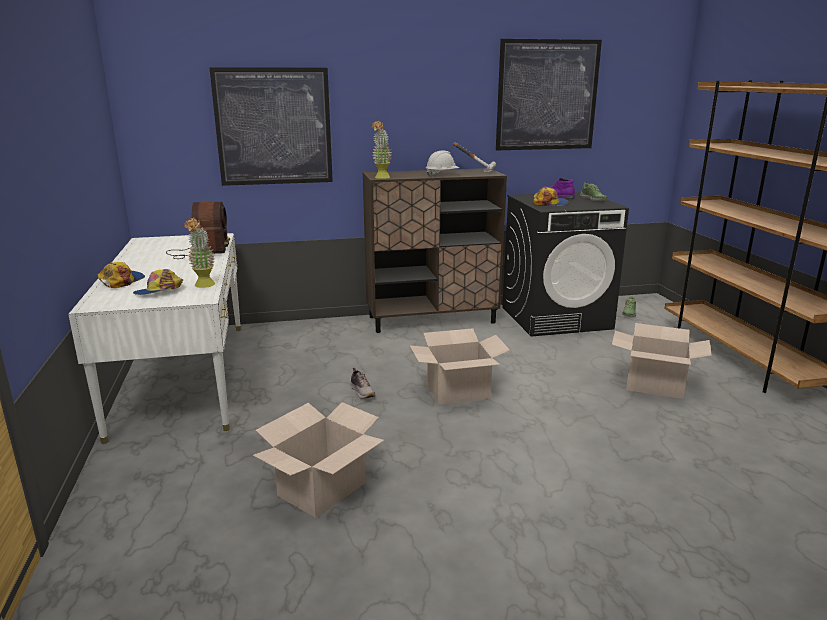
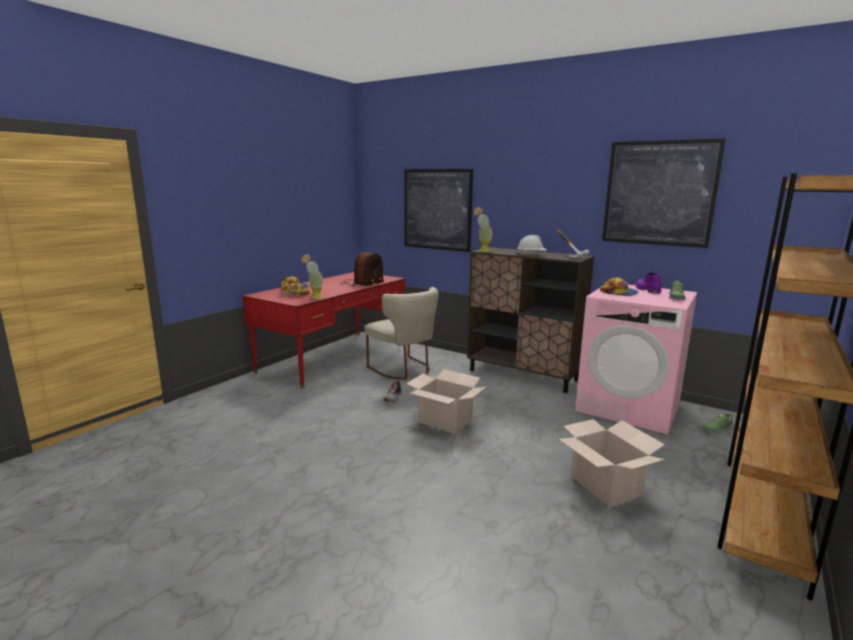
camera: 45 degrees right, 5 degrees down
(183, 376) = (334, 357): white desk -> red desk
(307, 357) = (404, 369): none -> beige chair
(321, 489) = (281, 431): cardboard box -> none
(556, 318) = (629, 407): black washing machine -> pink washing machine

